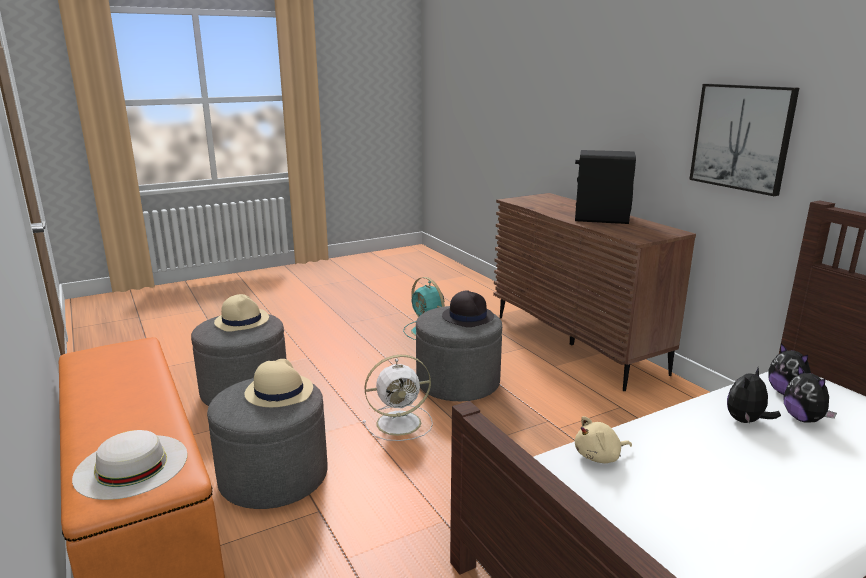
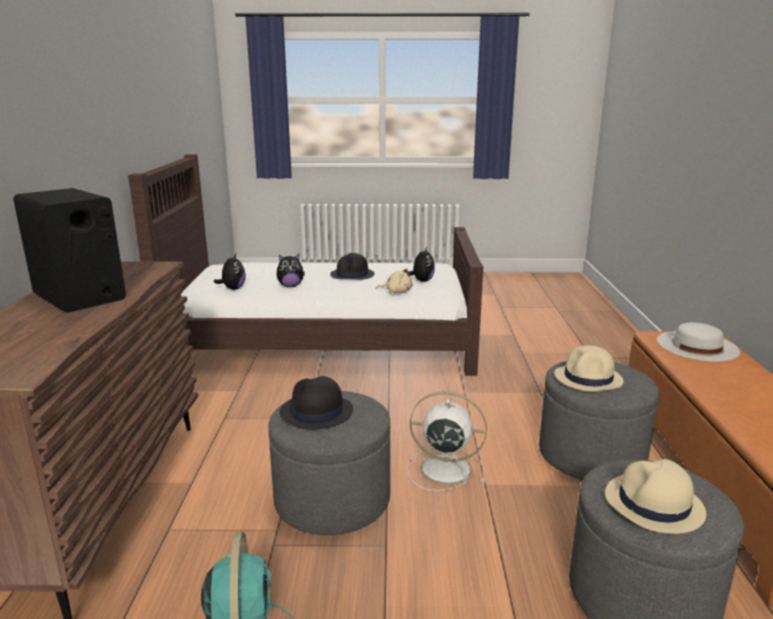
camera: 150 degrees left, 0 degrees up
(737, 484) = (352, 275): none -> black hat
(741, 137) = (77, 138): picture -> none
(804, 419) = (260, 281): plush toy -> plush toy (421, 281)

